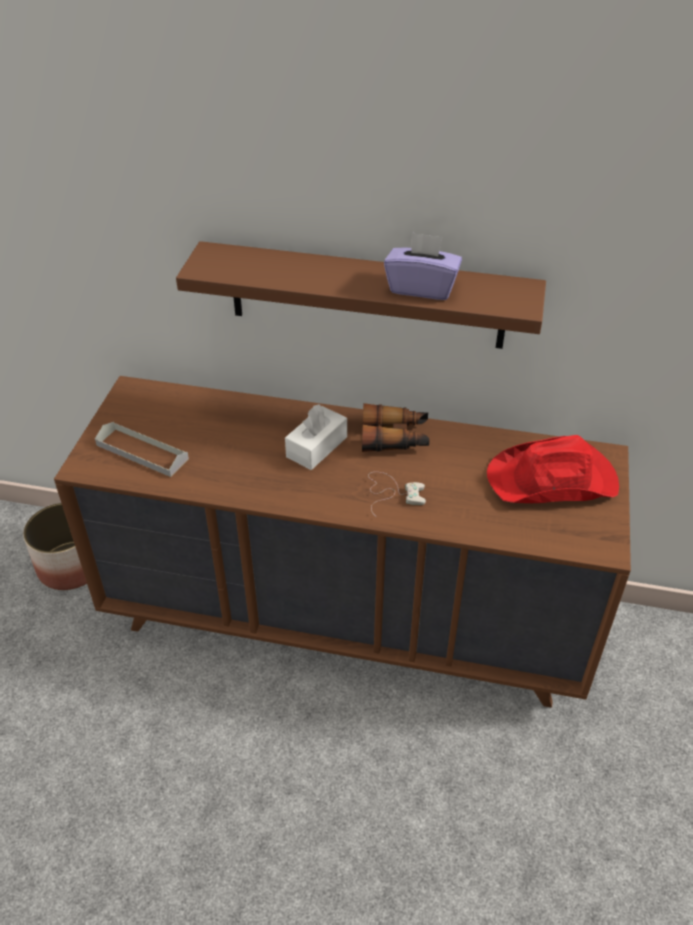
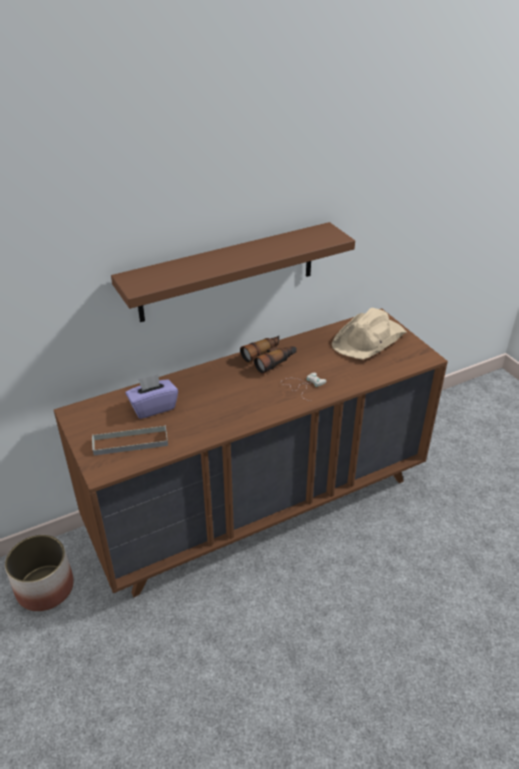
camera: 40 degrees left, 5 degrees down
(317, 447) = (234, 385): white tissue box -> none
(422, 288) = (277, 248): purple tissue box -> purple tissue box (153, 407)
(553, 480) = (370, 340): red hat -> beige hat

